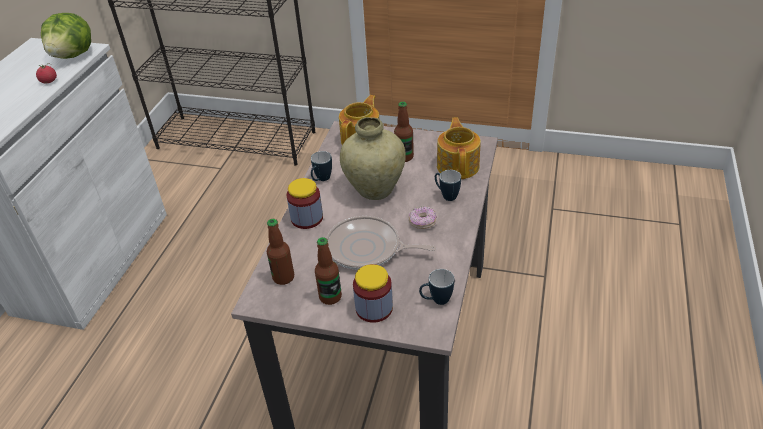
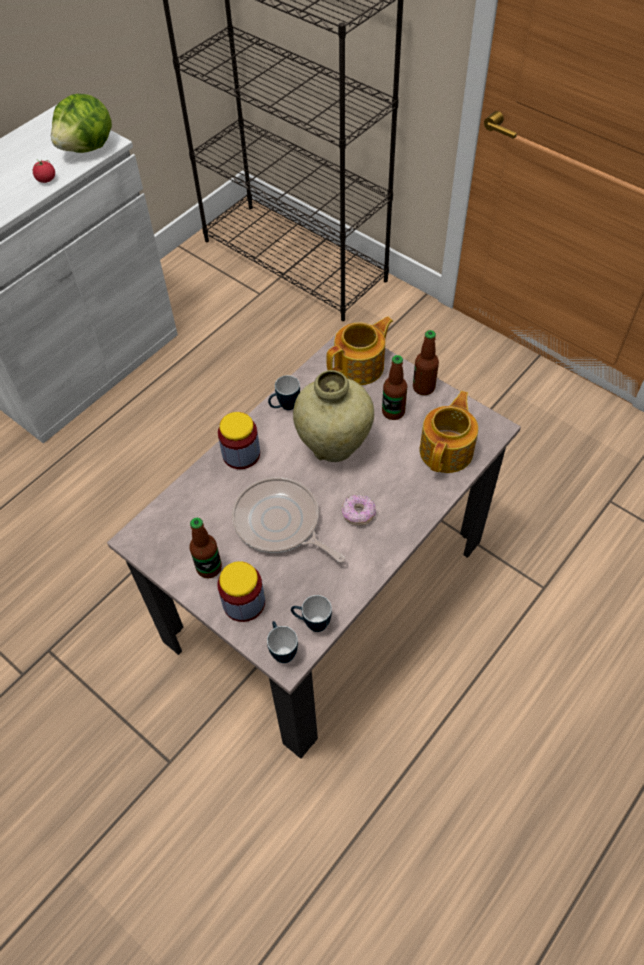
camera: 25 degrees right, 15 degrees up
(283, 277) = (177, 521): bottle -> bottle (423, 387)
(446, 195) = (407, 487): mug -> mug (282, 650)

